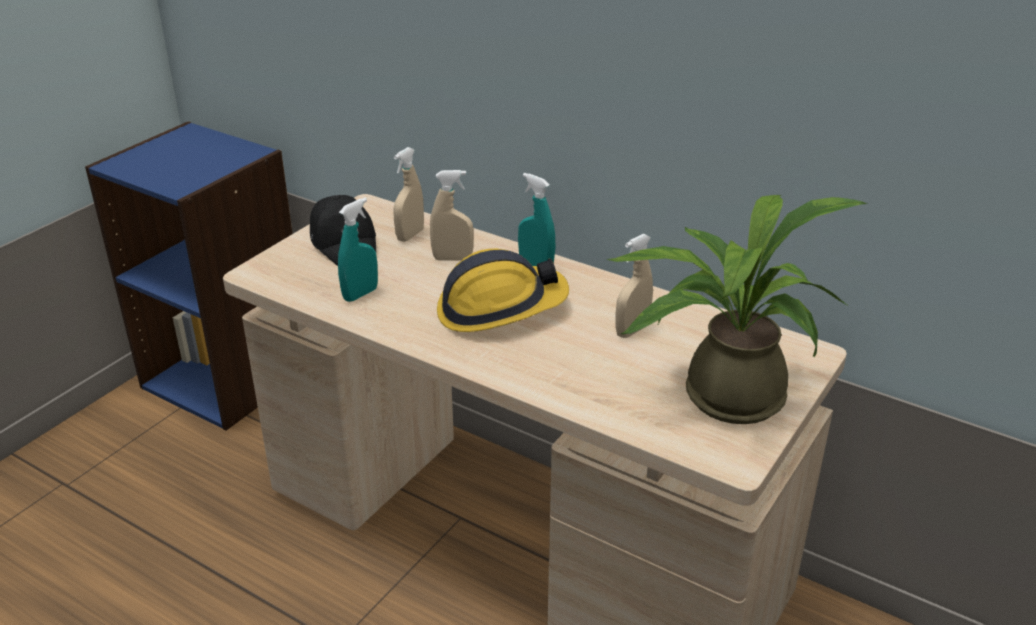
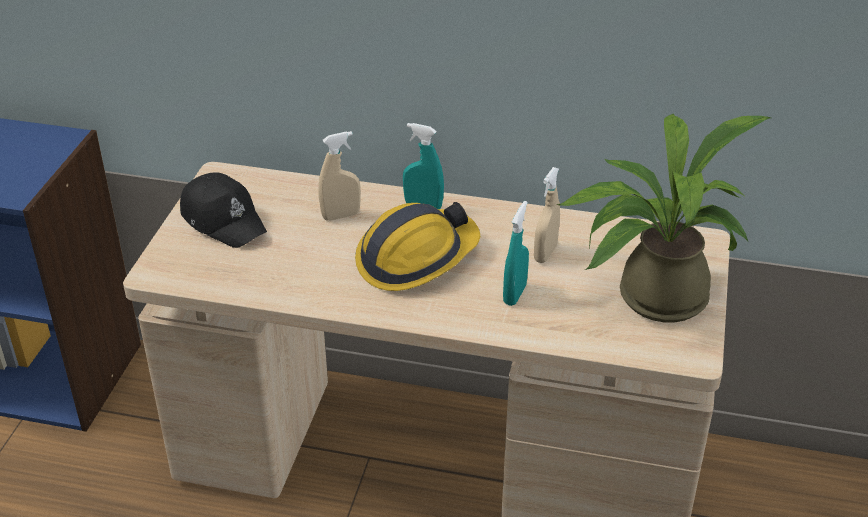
camera: 20 degrees left, 5 degrees up
(360, 294) = (275, 273): turquoise spray bottle -> turquoise spray bottle (514, 294)
(410, 235) = (284, 199): beige spray bottle -> none

